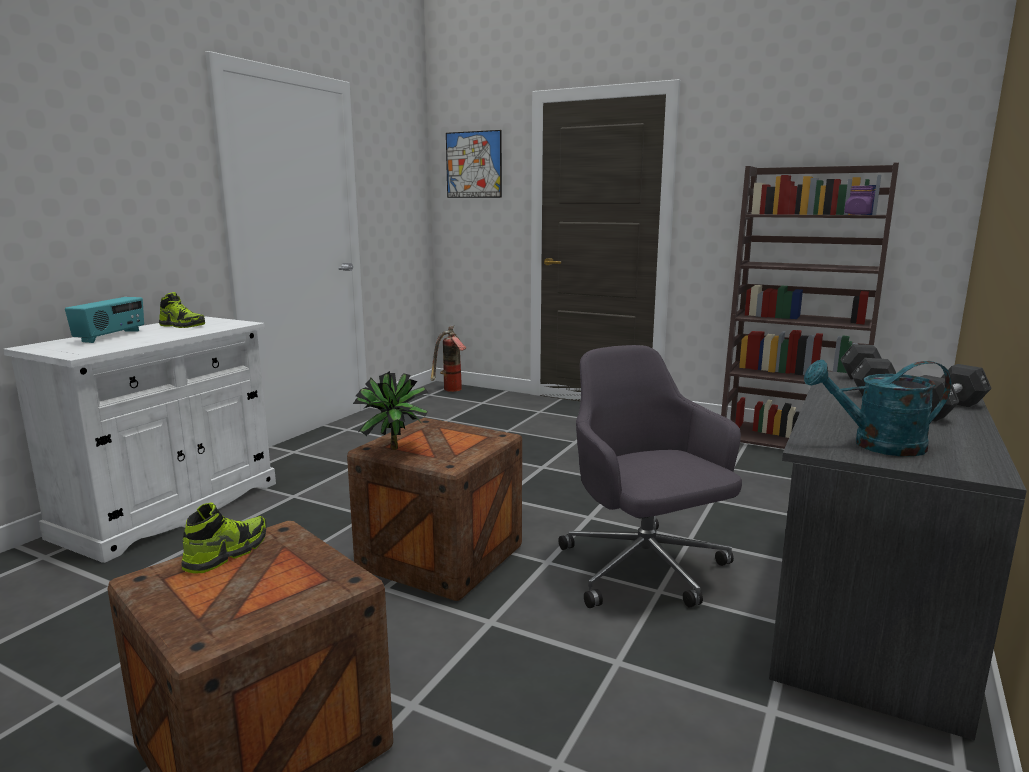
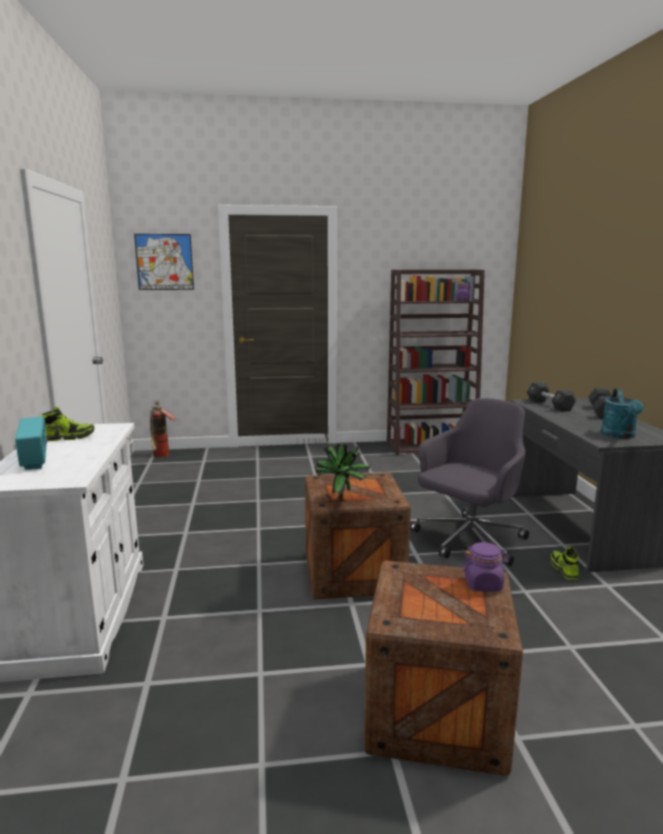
camera: 35 degrees left, 0 degrees up
(227, 553) = (399, 590): shoe -> shoe (563, 569)
(318, 584) = (483, 584): none -> purple jar
(644, 570) = (468, 540): grey office chair -> grey office chair turned 105 degrees clockwise
(876, 445) = (620, 436): turquoise watering can -> turquoise watering can turned 45 degrees counterclockwise

